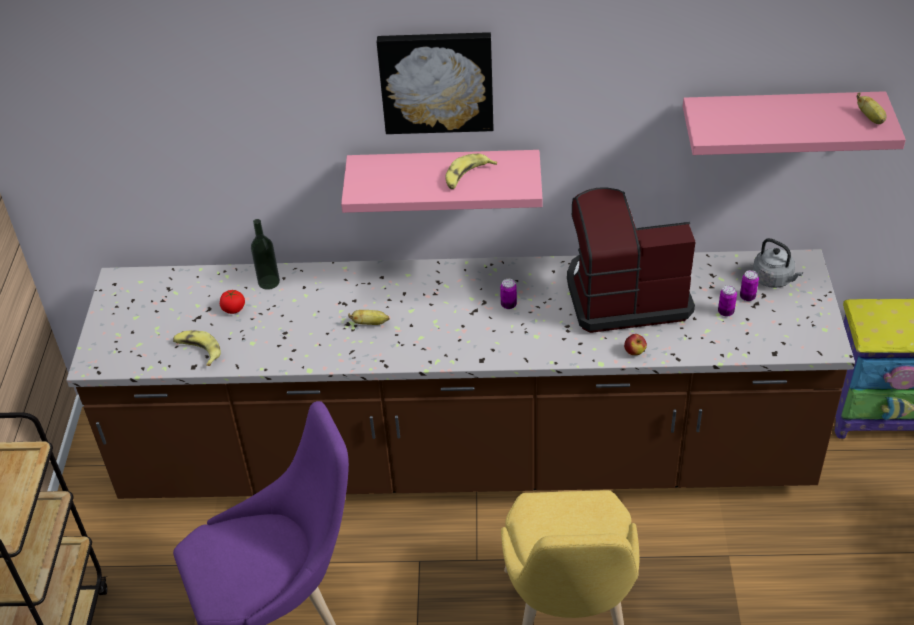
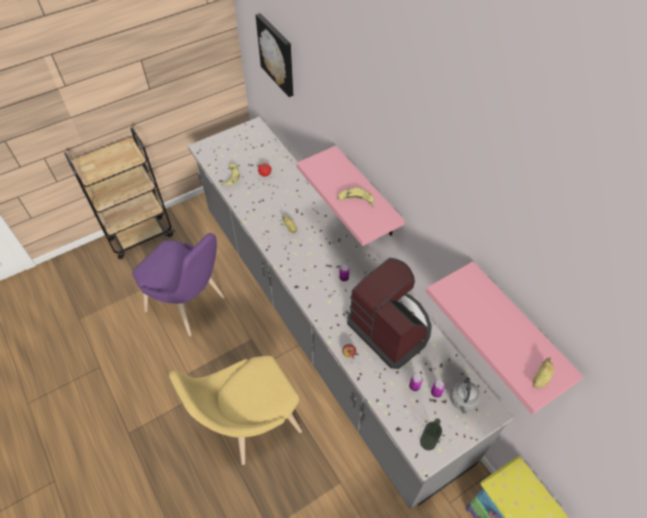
camera: 55 degrees right, 10 degrees up
(269, 282) = (291, 176): bottle -> bottle (427, 442)
(436, 81) = (371, 140): picture -> picture (277, 54)
(465, 457) = (323, 325): brown counter -> grey counter

